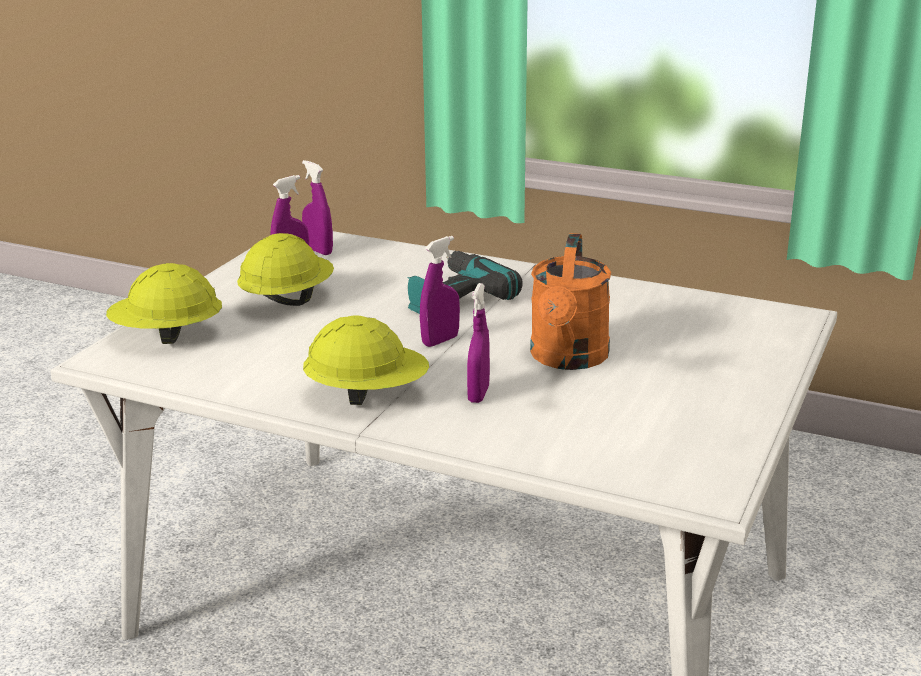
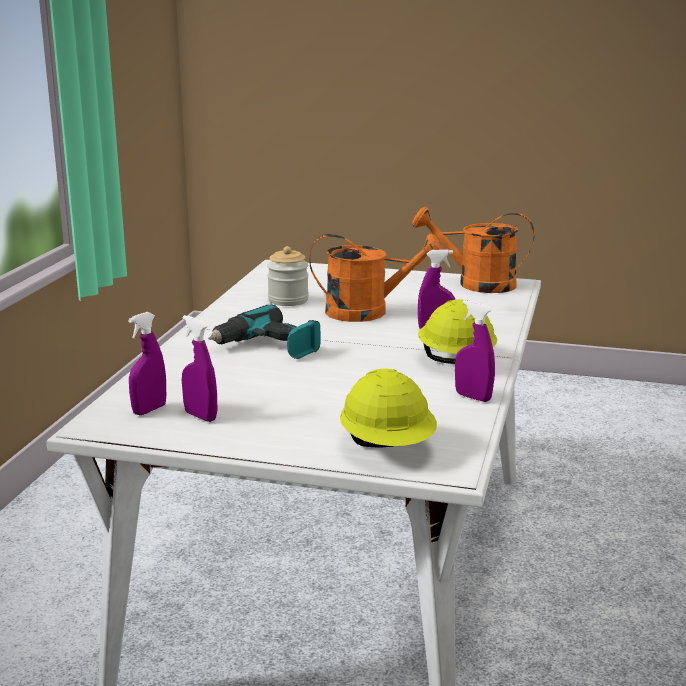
camera: 100 degrees left, 5 degrees down
(287, 300) = (285, 408): yellow hard hat -> none
(440, 341) = (354, 346): purple spray bottle -> purple spray bottle (473, 397)
(627, 315) = (288, 300): none -> jar
(703, 455) = (476, 284): none -> orange watering can

